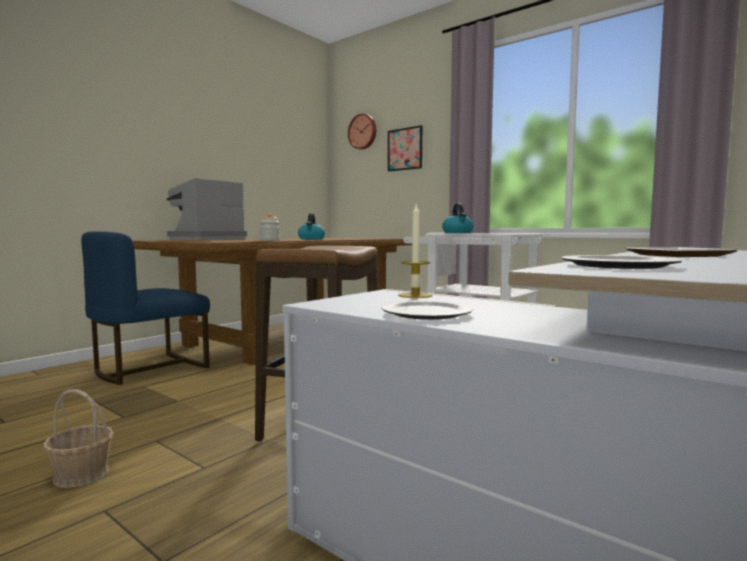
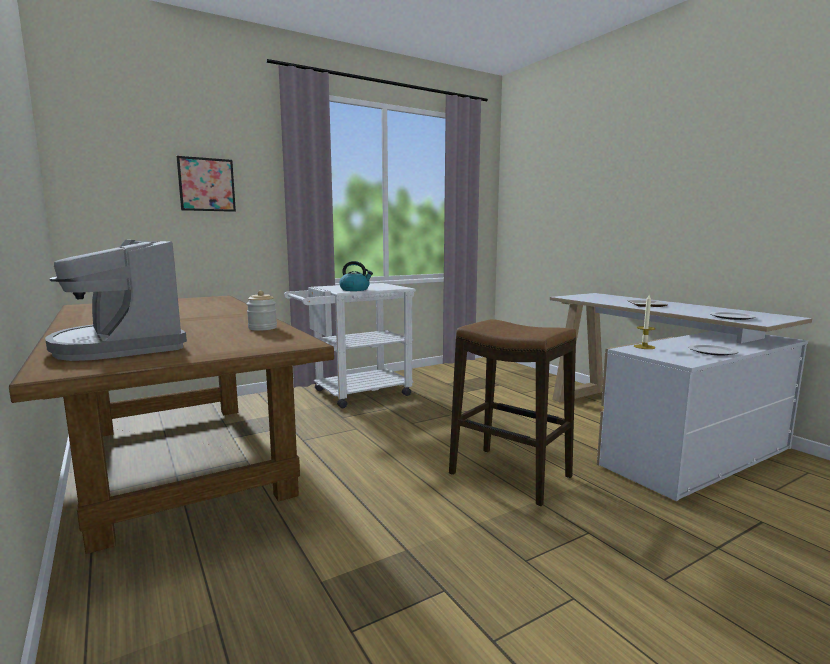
camera: 70 degrees left, 5 degrees up
(81, 475) = (602, 602): basket -> none
(149, 369) = (222, 583): blue chair -> none
(311, 239) = (192, 315): kettle -> none
(363, 132) = (124, 147): wall clock -> none

